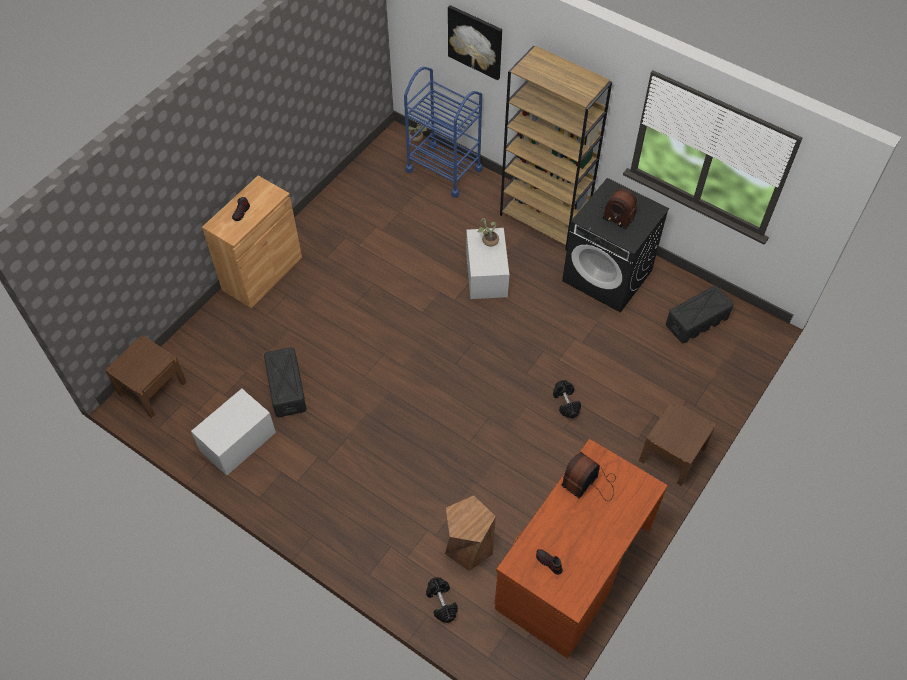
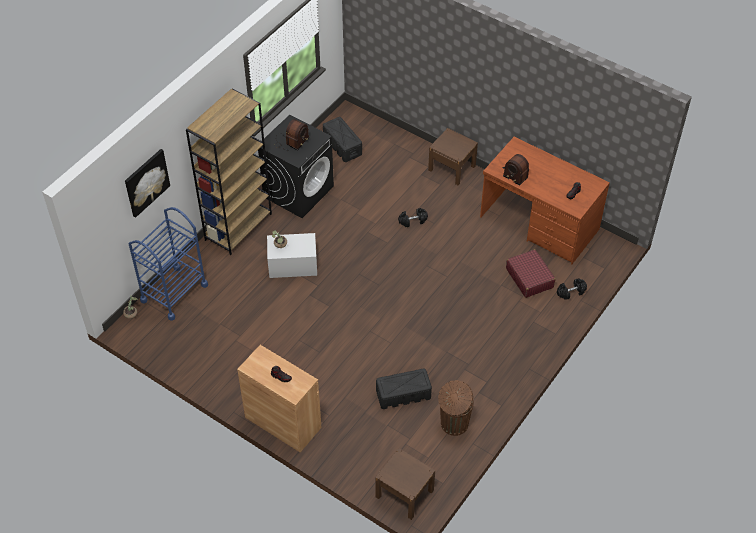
camera: 90 degrees left, 5 degrees down
(237, 441) = (453, 424): white storage box -> brown trash can
(468, 547) = (529, 278): brown stool -> red suitcase

